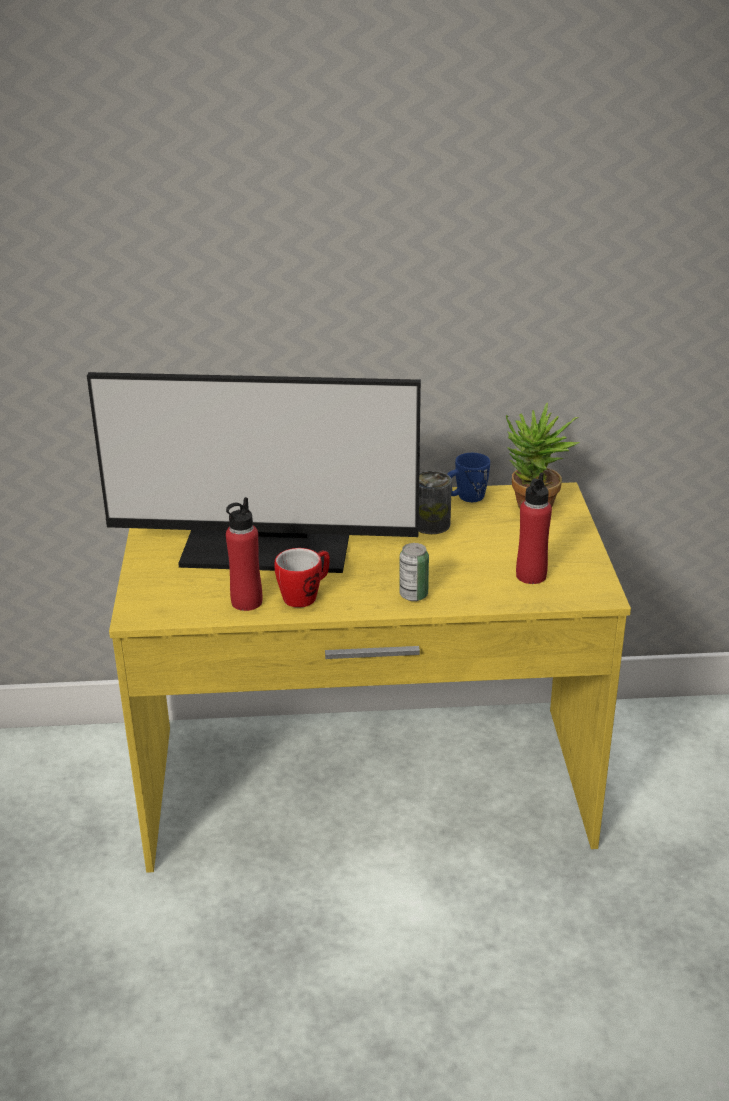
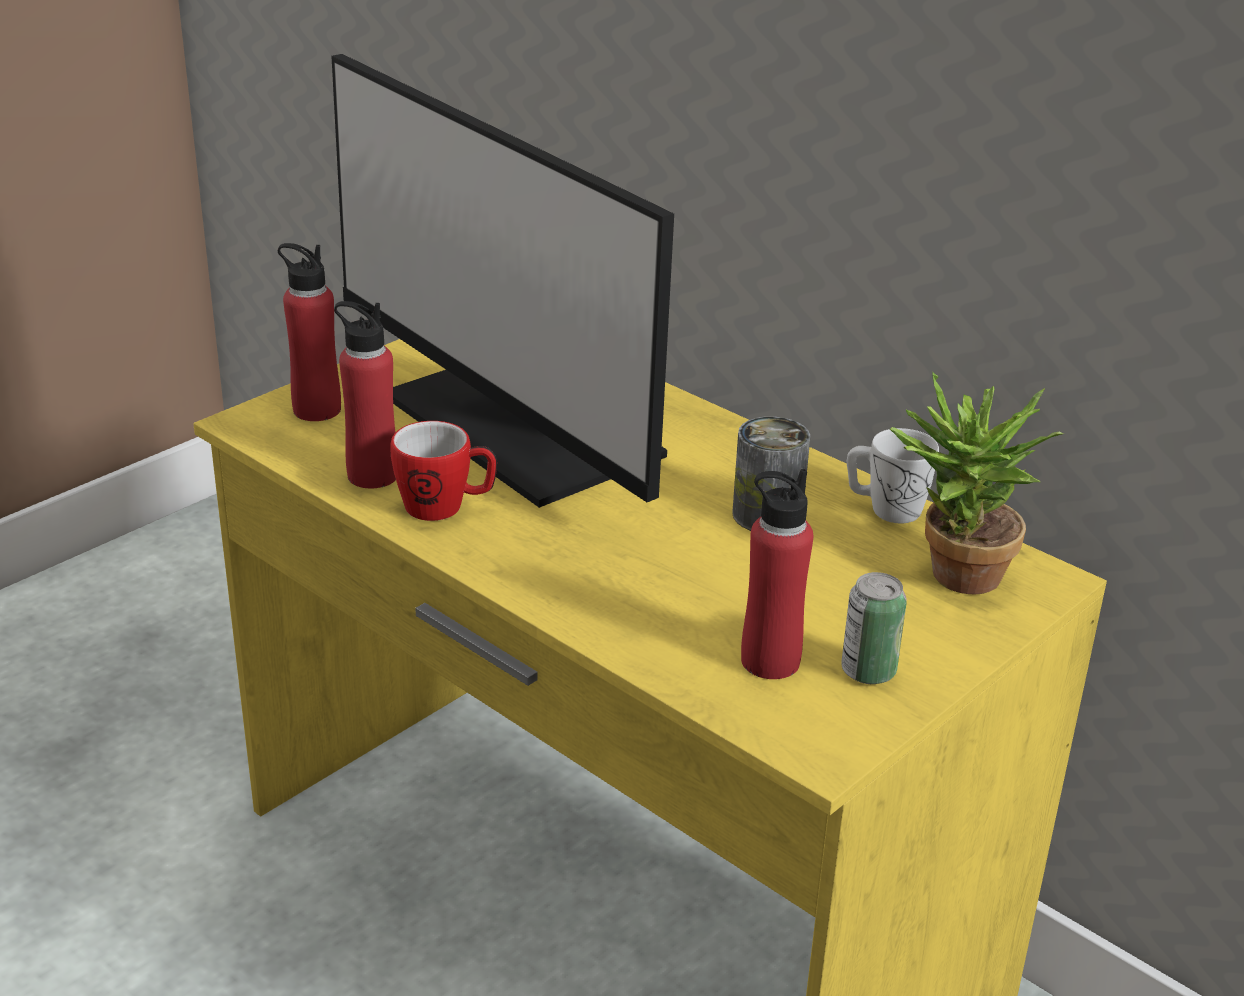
camera: 45 degrees right, 0 degrees up
(159, 590) = (316, 409): none -> red bottle
(413, 595) = (567, 586): can -> can (868, 671)
(466, 497) = (885, 508): blue mug -> white mug

